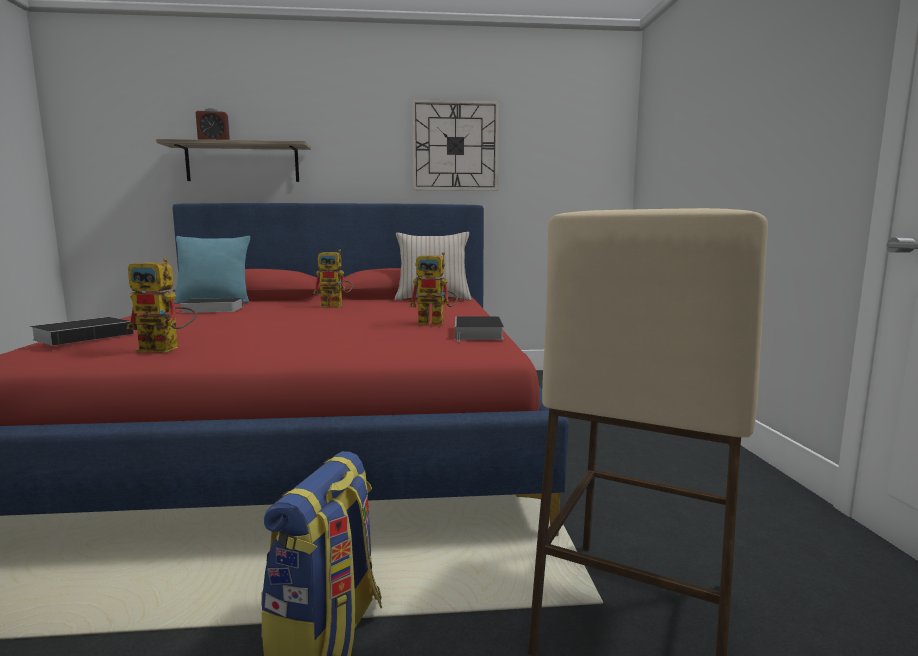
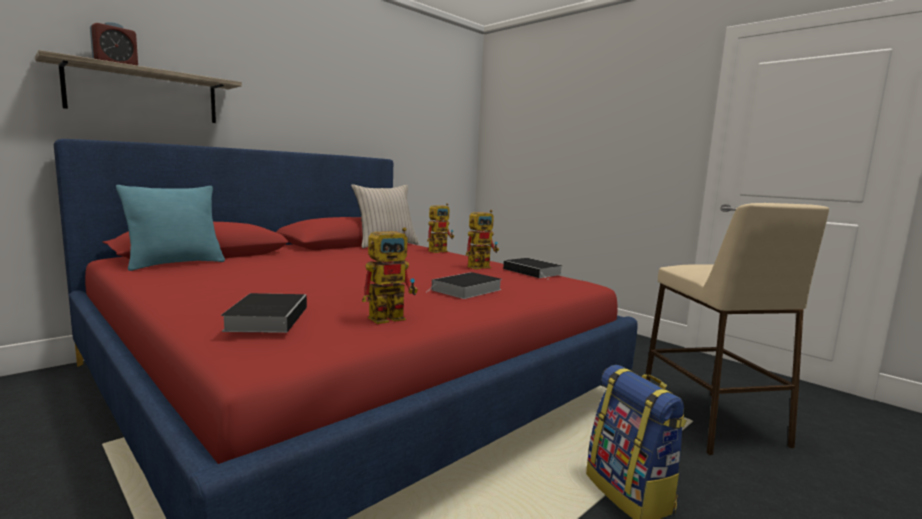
camera: 40 degrees left, 0 degrees up
(210, 309) = (225, 273): book -> book (466, 290)
(336, 306) = (334, 258): toy robot -> toy robot (440, 251)
(455, 146) = (363, 104): wall clock -> none

